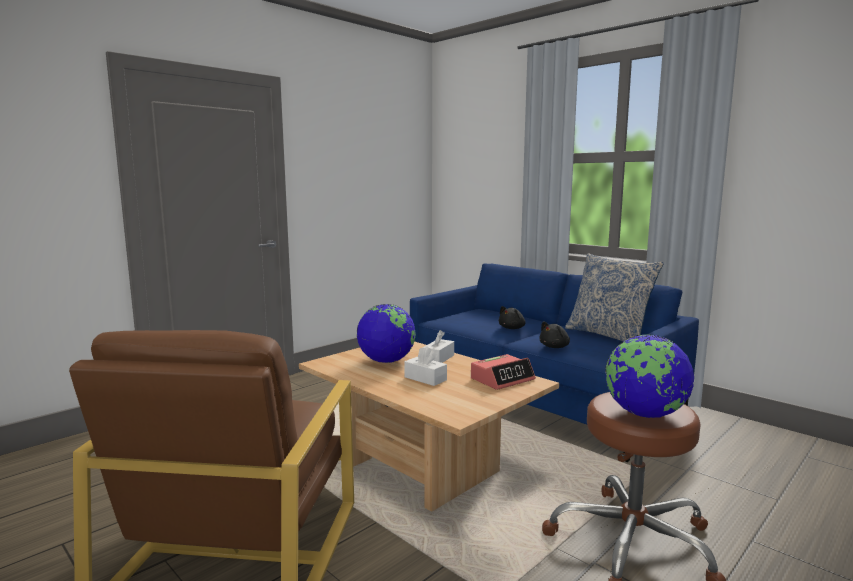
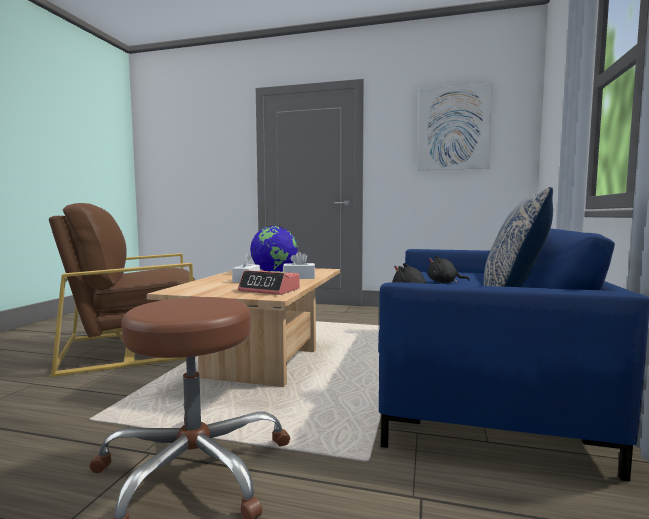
camera: 60 degrees right, 5 degrees down
(372, 154) = (453, 128): none -> picture
(645, 414) = (166, 307): globe -> none

